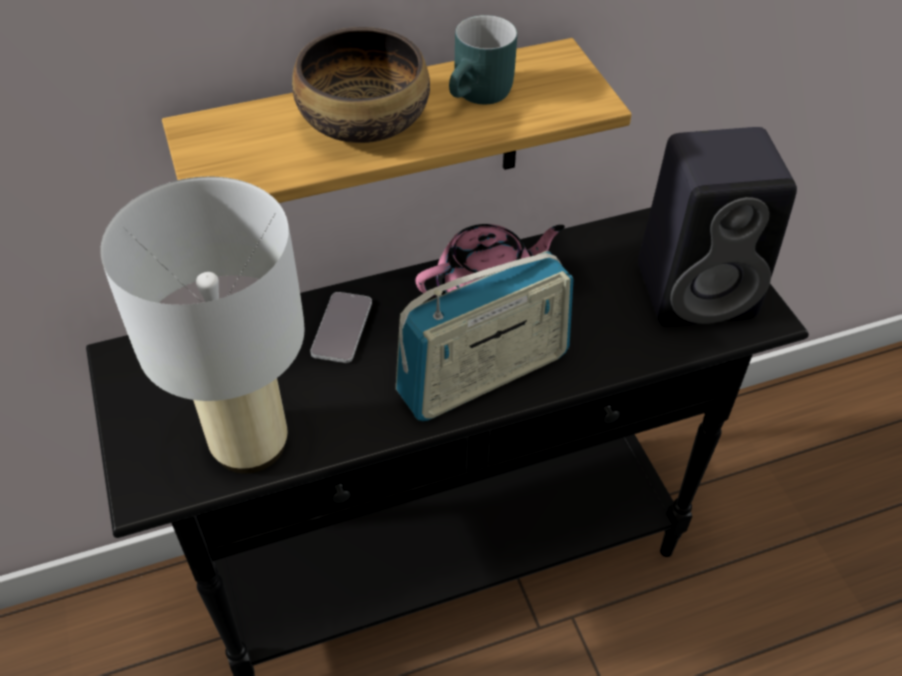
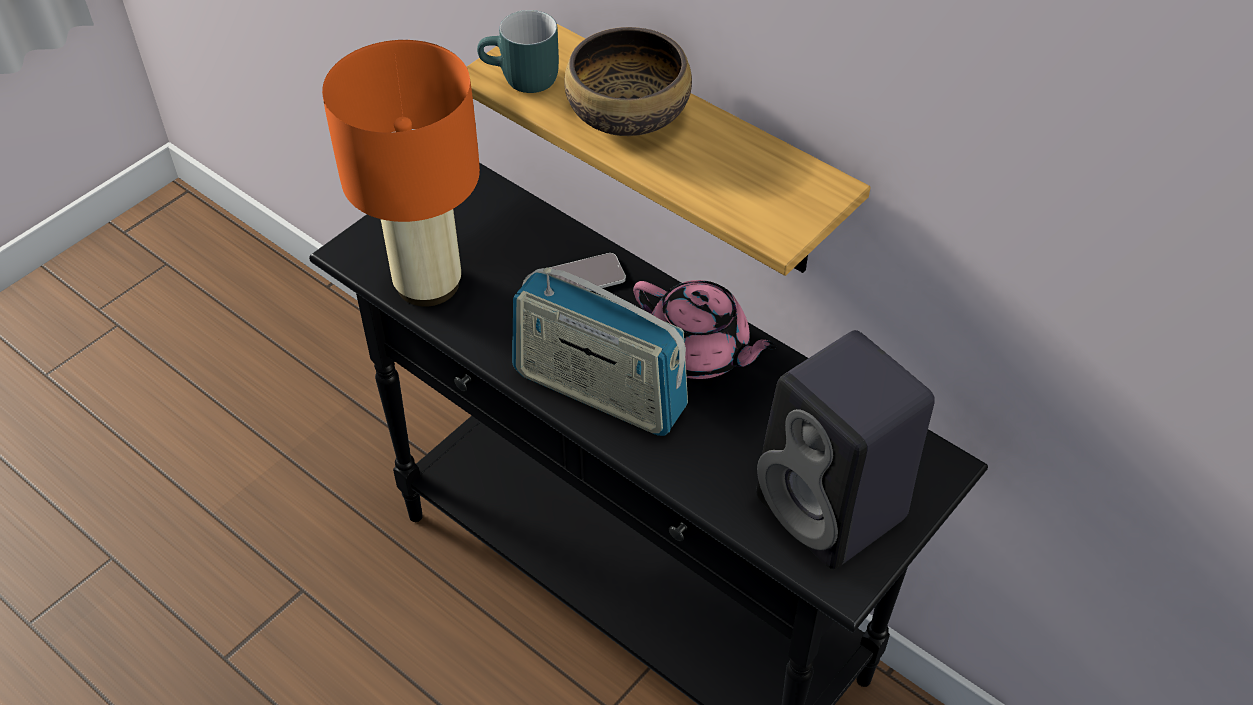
camera: 60 degrees right, 0 degrees up
(247, 444) = (426, 283): white table lamp -> orange table lamp
(481, 96) = (721, 164): turquoise mug -> turquoise mug (521, 80)

